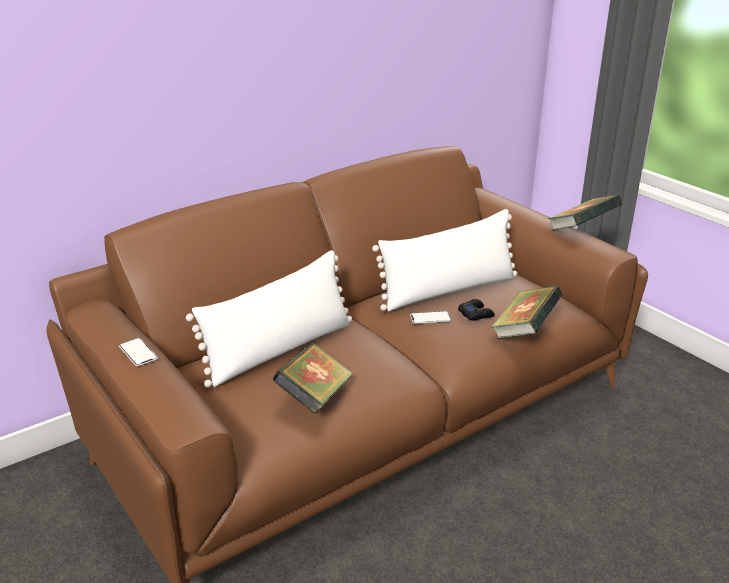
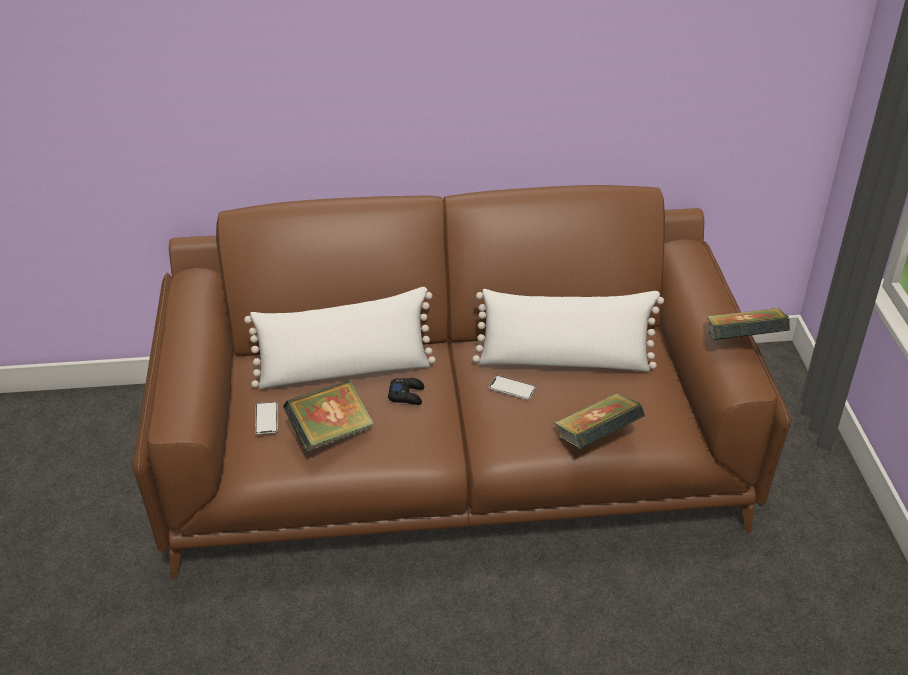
camera: 30 degrees right, 10 degrees up
(138, 353) = (191, 339): phone -> phone (266, 419)
(476, 314) = (562, 400): black game controller -> black game controller (407, 395)

